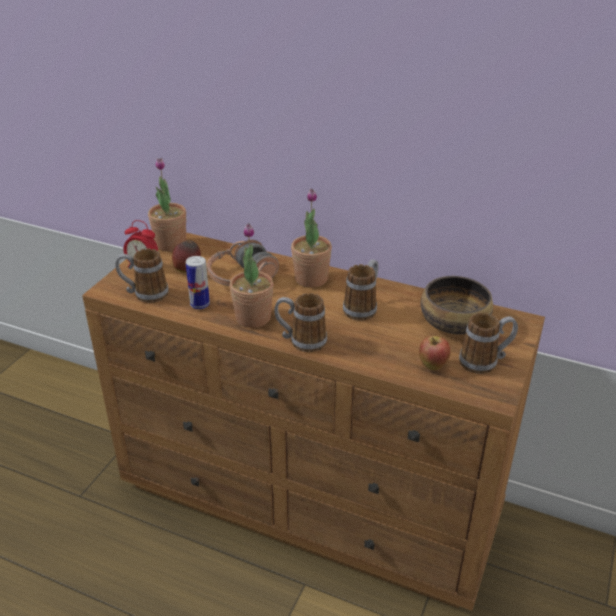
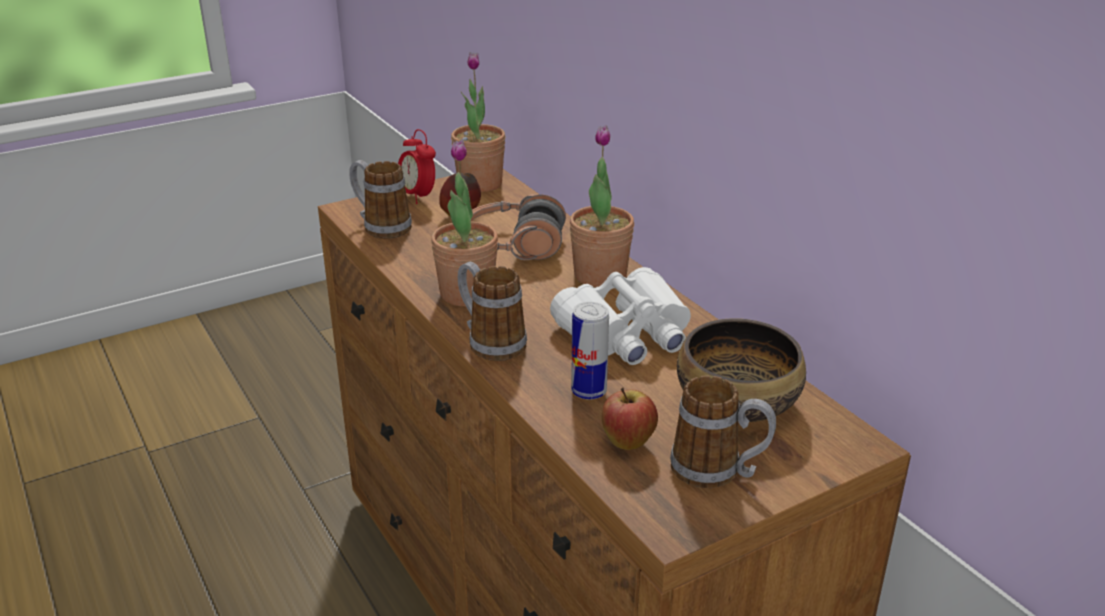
camera: 35 degrees right, 5 degrees down
(200, 304) = (425, 258): can -> can (589, 391)
(363, 307) = (625, 333): mug -> white binoculars

